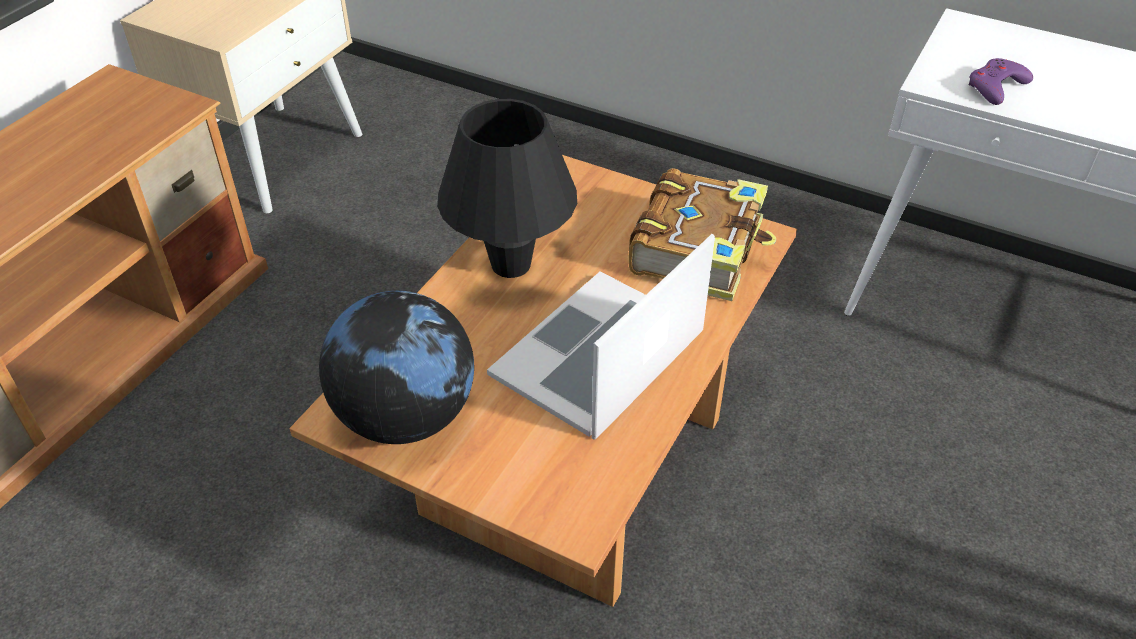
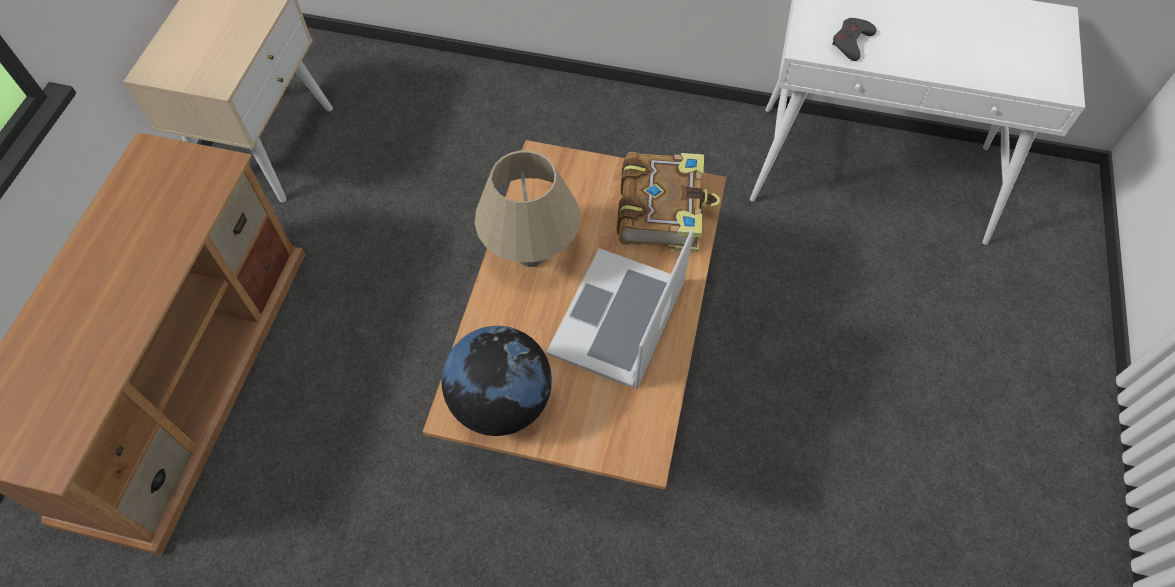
camera: 15 degrees left, 15 degrees up
(511, 265) = (531, 254): black table lamp -> beige table lamp
(996, 86) = (851, 42): purple game controller -> grey game controller

